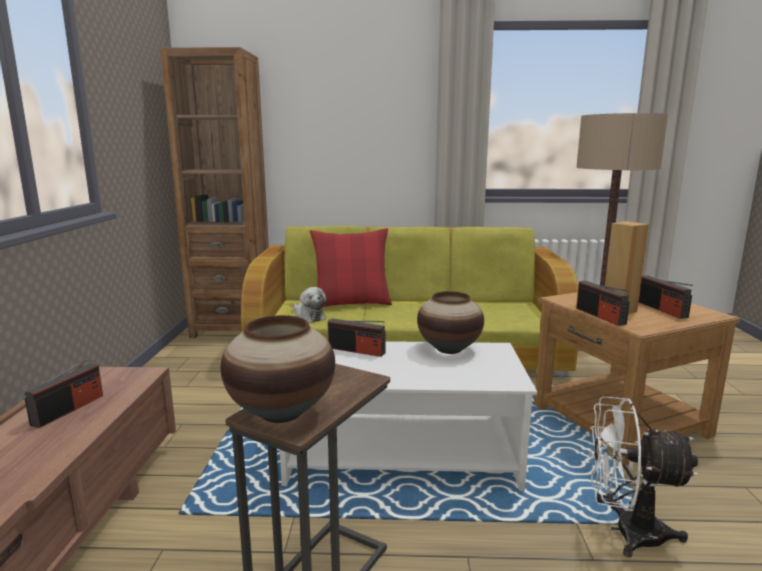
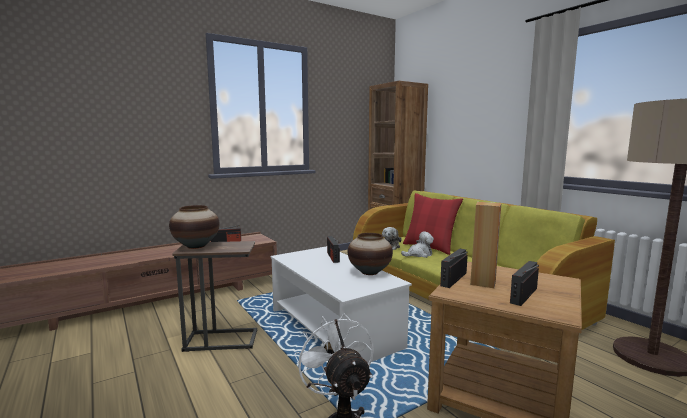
camera: 55 degrees right, 5 degrees down
(368, 315) = (419, 254): none -> plush toy

